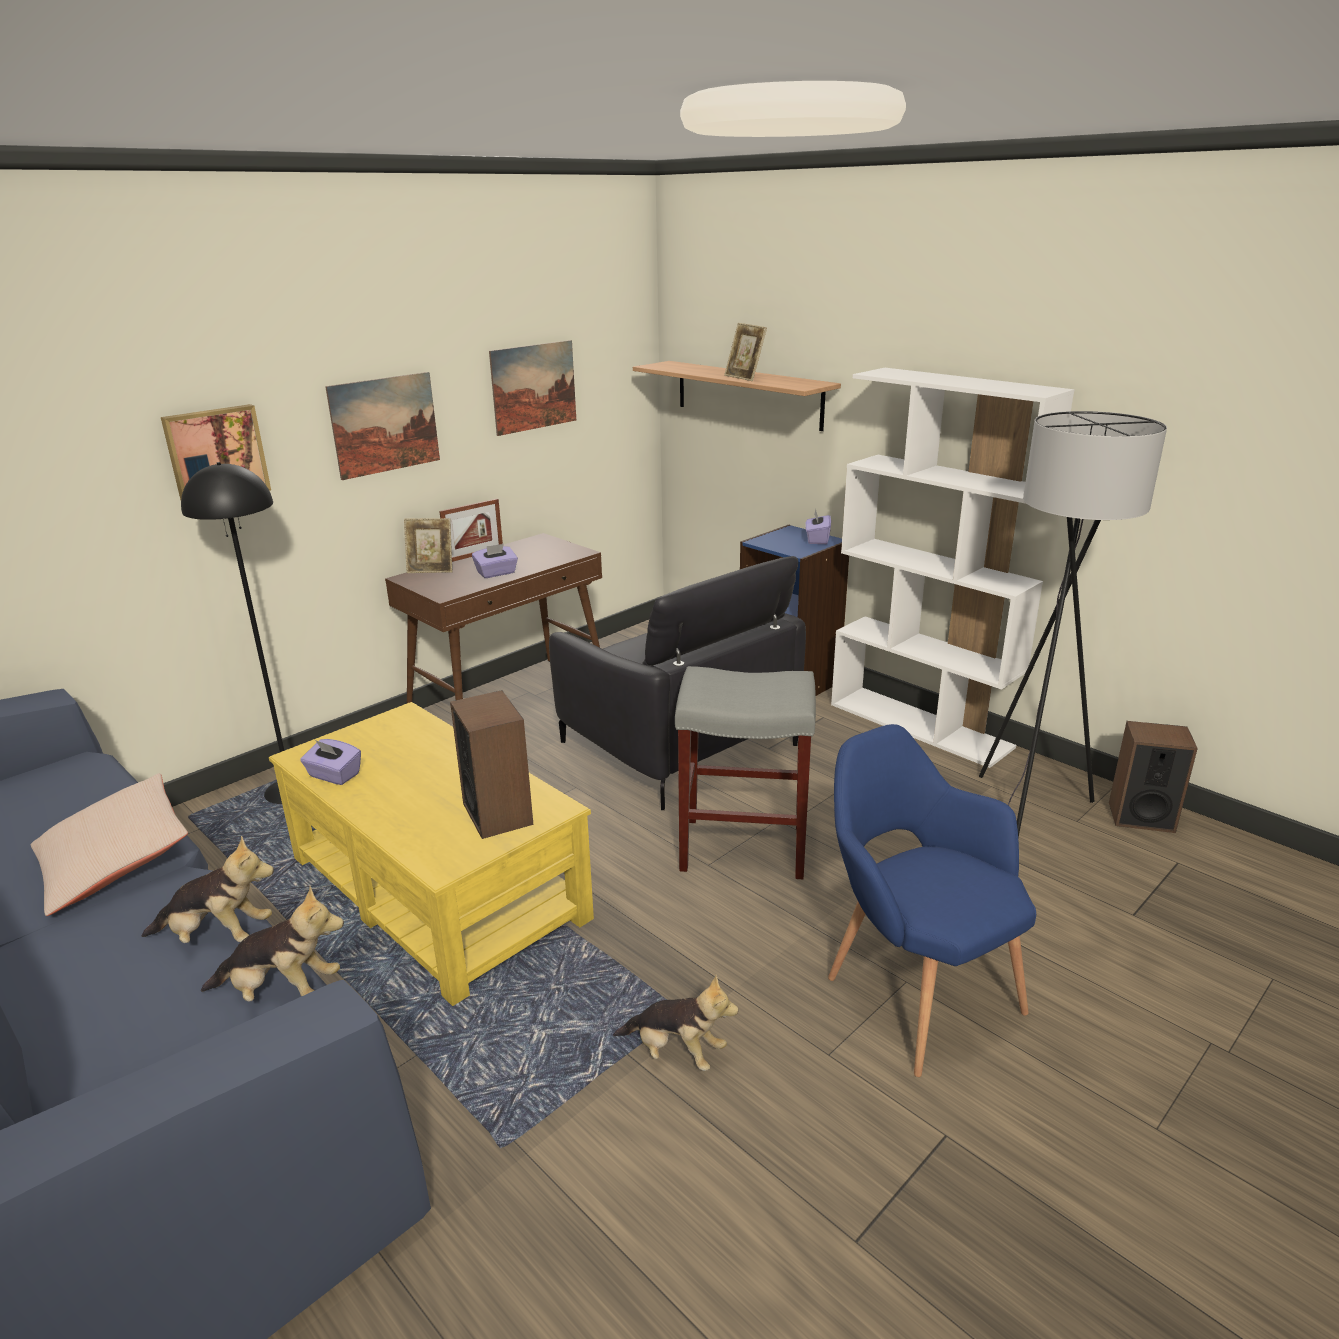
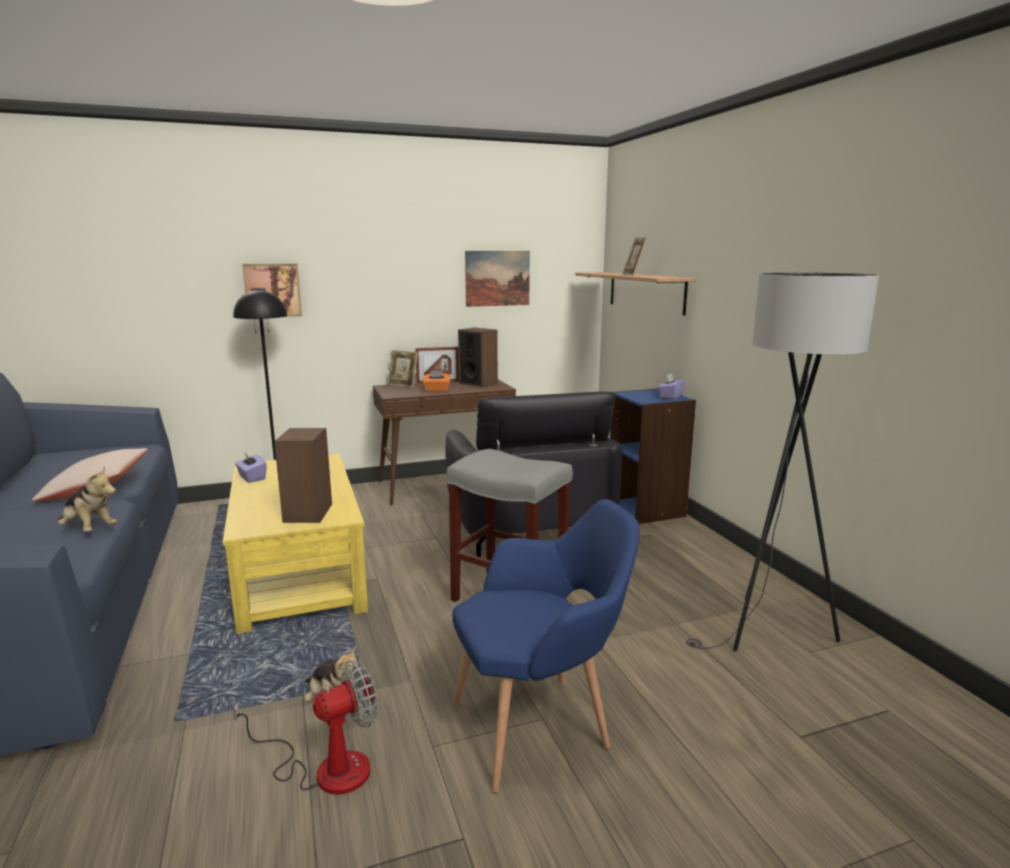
camera: 25 degrees right, 10 degrees down
(281, 991) = (77, 561): plush toy -> none
(385, 425) = (385, 288): picture -> none
(496, 573) = (436, 390): purple tissue box -> orange tissue box
(743, 1125) = (325, 768): none -> fan
(912, 990) = (541, 726): blue armchair -> blue armchair turned 75 degrees clockwise
(921, 725) = (727, 555): white bookcase -> none
(1141, 817) = (880, 665): speaker -> speaker (478, 383)

